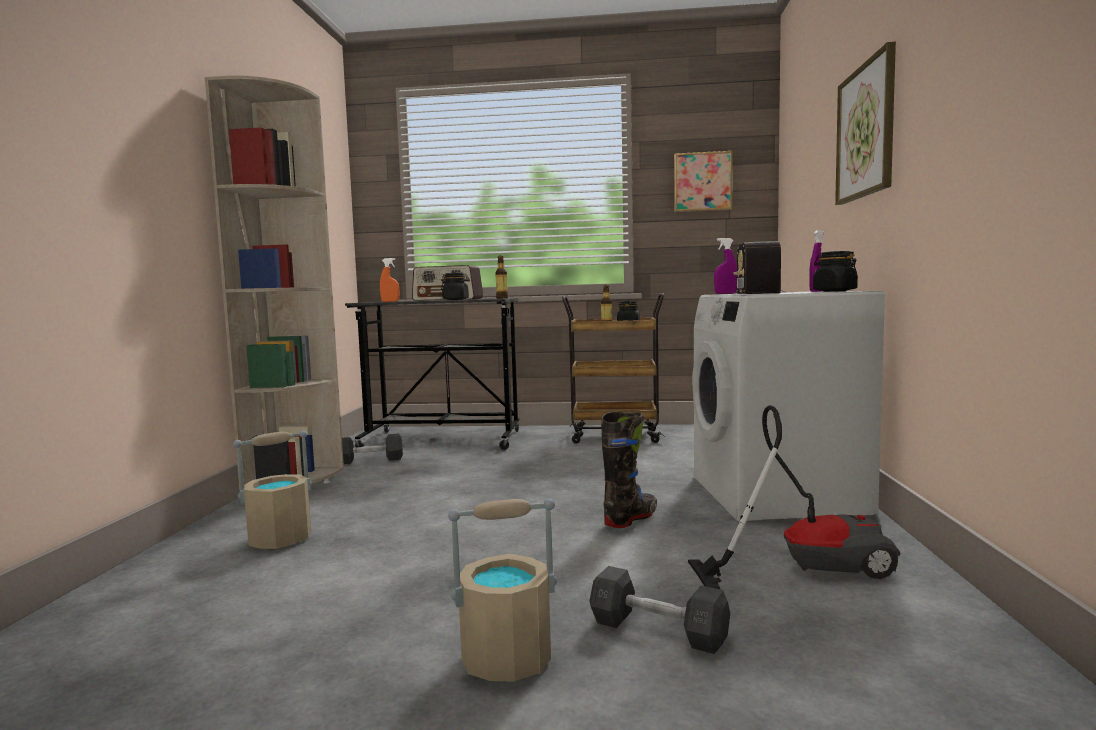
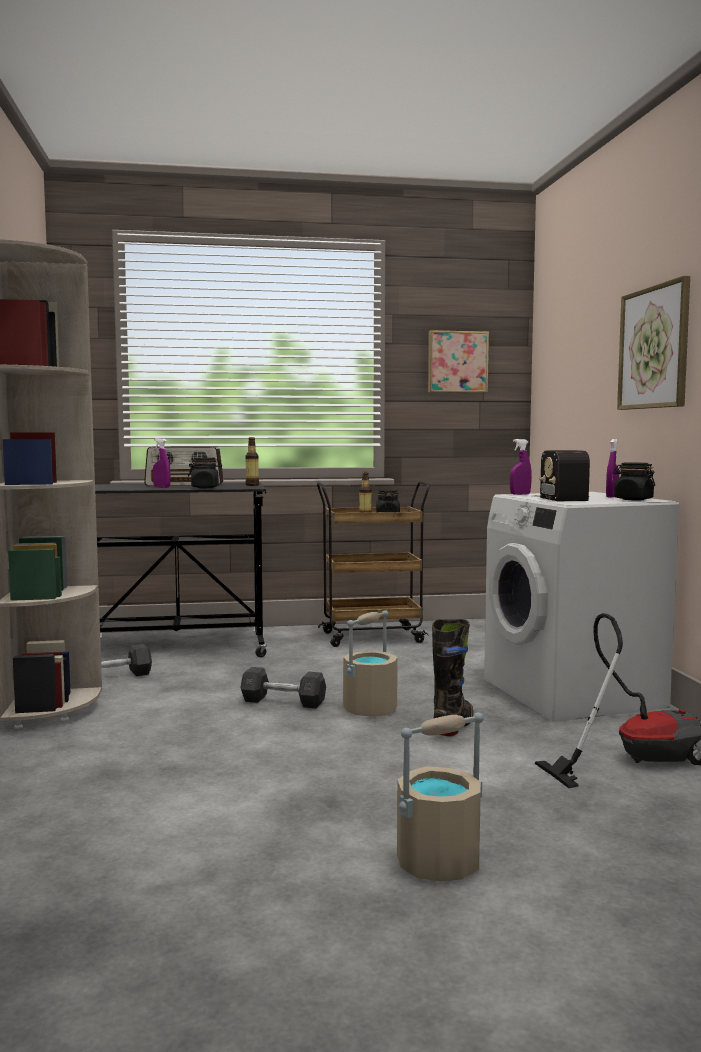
camera: 15 degrees left, 0 degrees up
(280, 539) = (97, 774): beige bucket -> beige bucket (370, 709)
(390, 301) = (127, 489): orange spray bottle -> none
(421, 300) = (161, 487): none -> purple spray bottle
(658, 631) = (550, 825): grey dumbbell -> grey dumbbell (283, 702)

